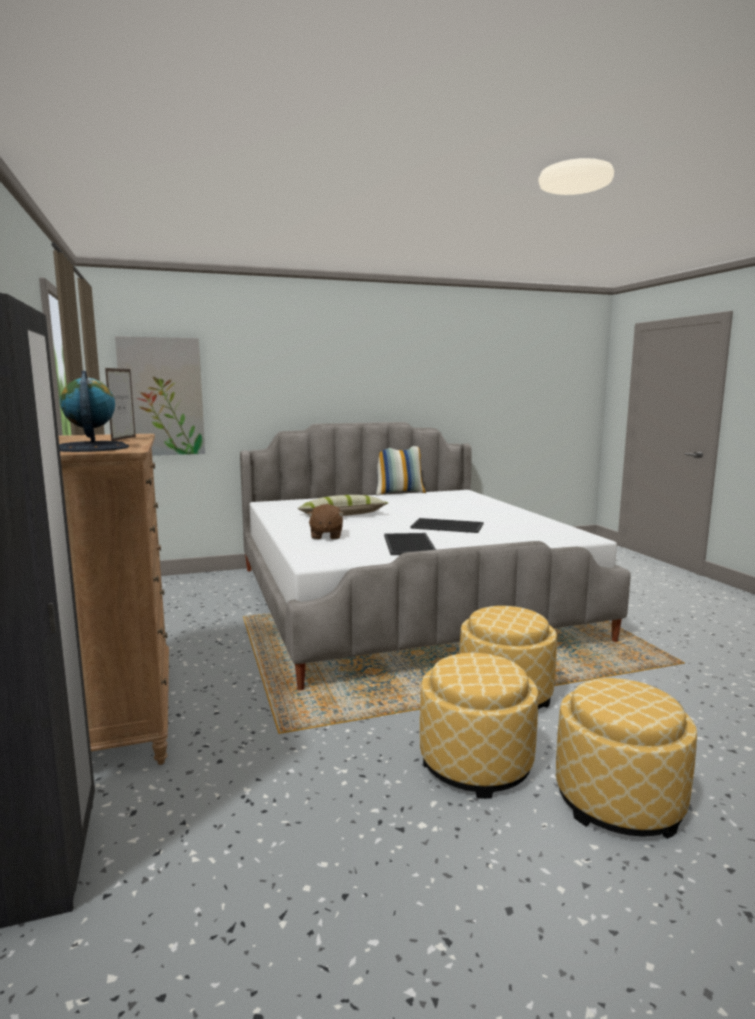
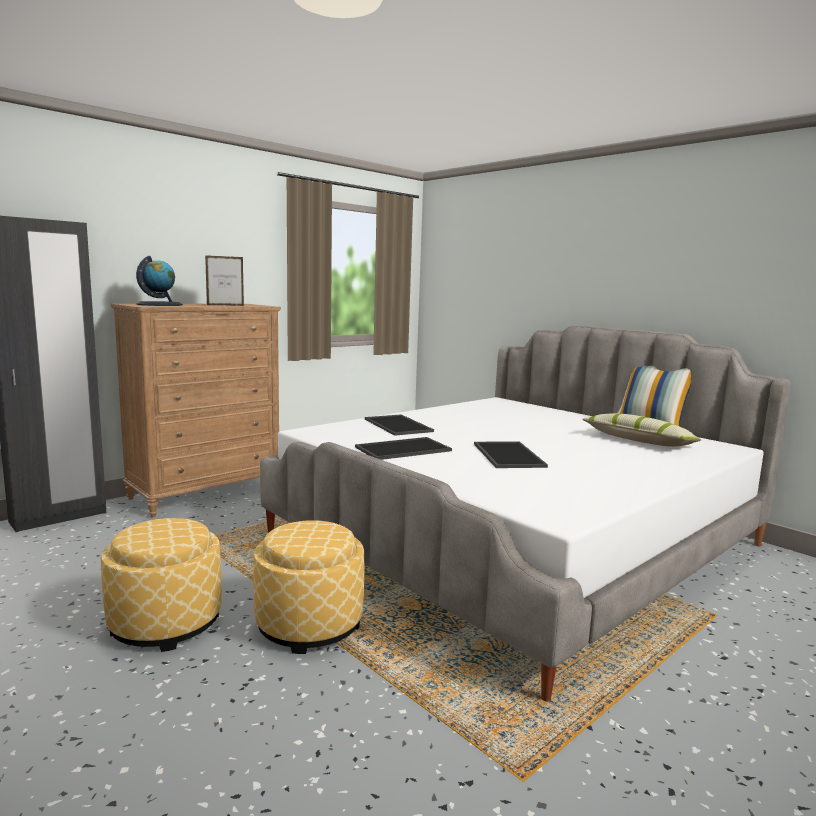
camera: 65 degrees right, 0 degrees up
(161, 397) = (462, 289): picture -> none
(325, 536) = (399, 425): brown plush toy -> tray
(342, 515) = (489, 421): pillow -> pillow (639, 441)
(618, 800) = (103, 710): ottoman -> none

